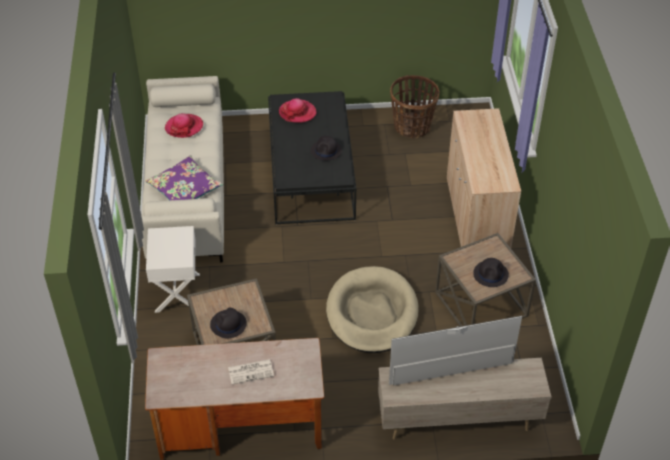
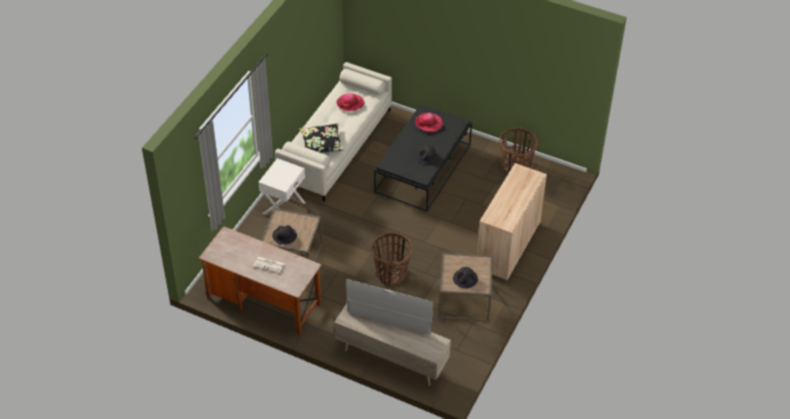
camera: 30 degrees right, 0 degrees up
(185, 189) = (321, 143): purple pillow -> black pillow
(372, 313) = (391, 273): beige dog bed -> basket

